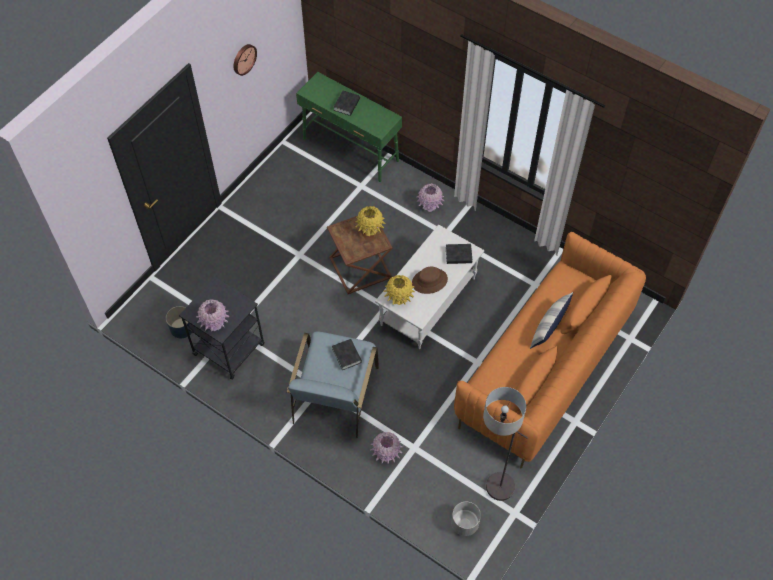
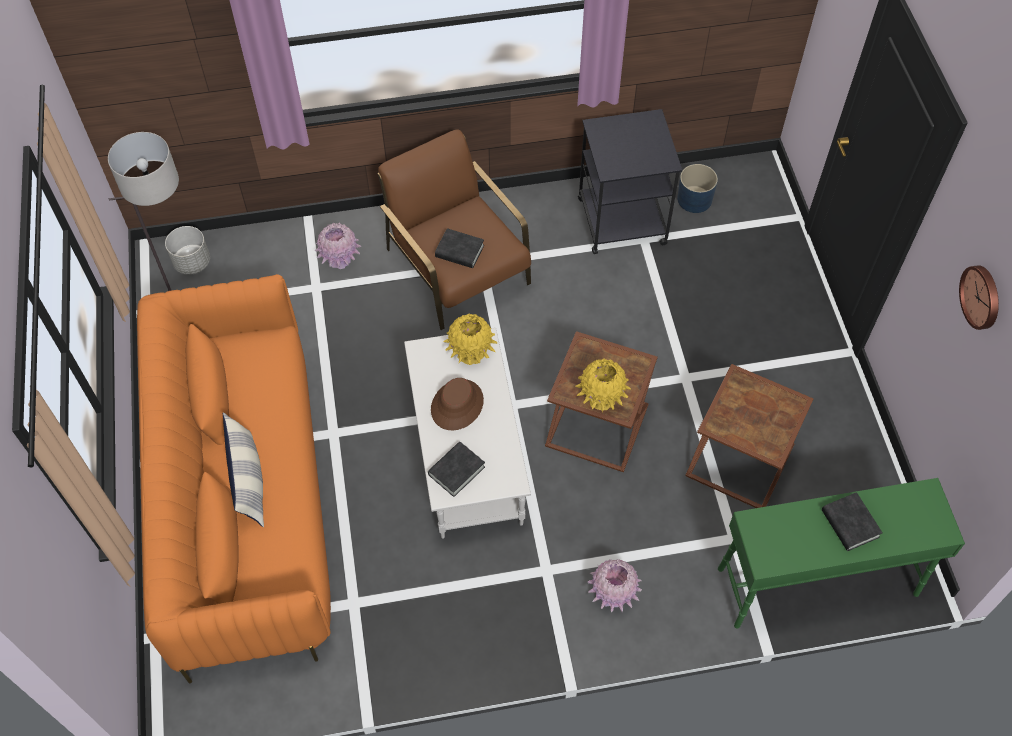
camera: 135 degrees right, 0 degrees up
(214, 323) = (616, 129): pink vase -> none
(321, 207) = (741, 460): none -> brown side table
(334, 393) = (458, 269): blue armchair -> brown armchair

